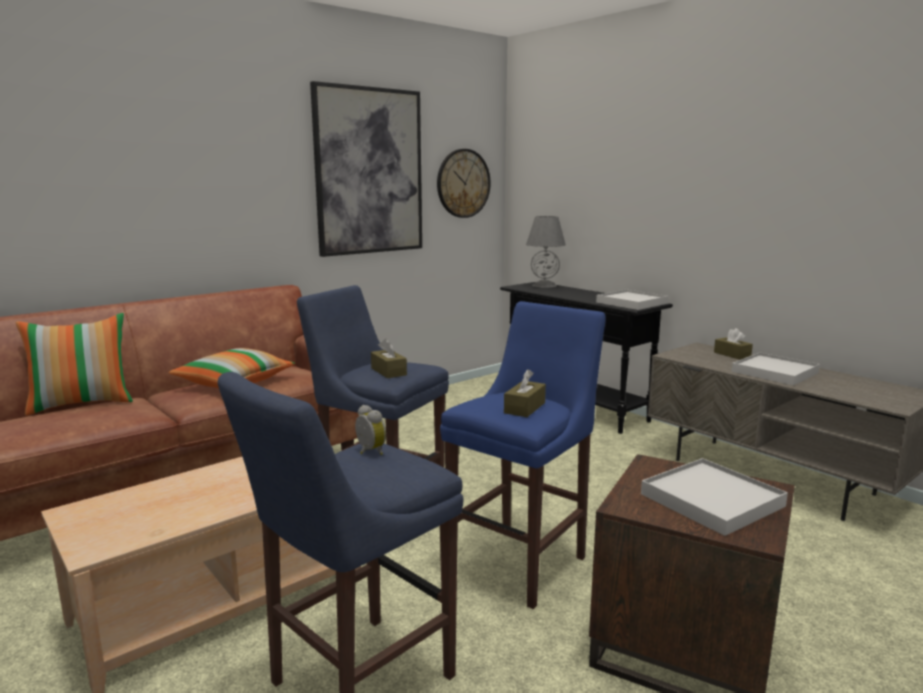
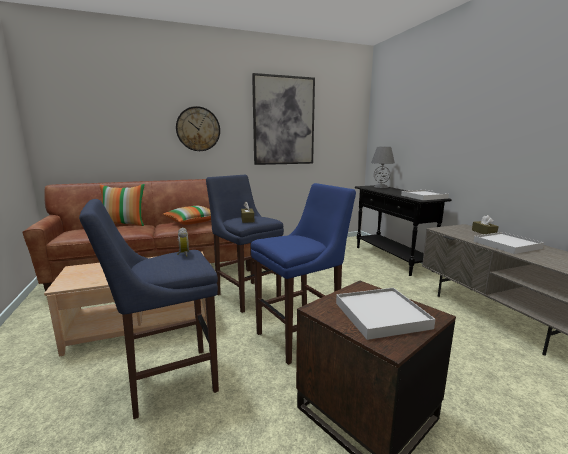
camera: 20 degrees right, 0 degrees up
(463, 183) = (340, 129): wall clock -> wall clock (198, 129)
(524, 408) = (295, 243): brown tissue box -> none

